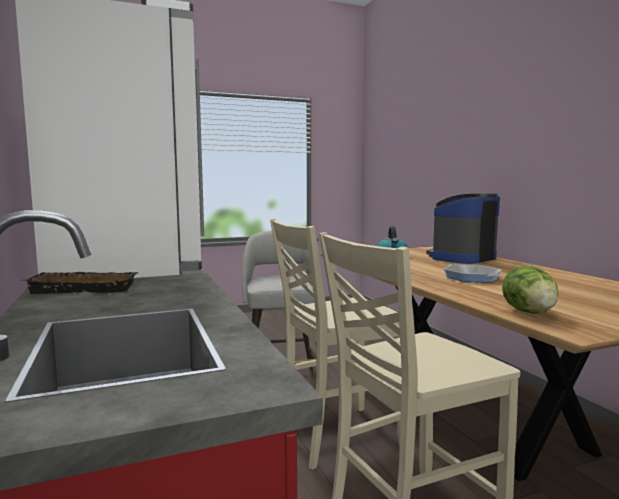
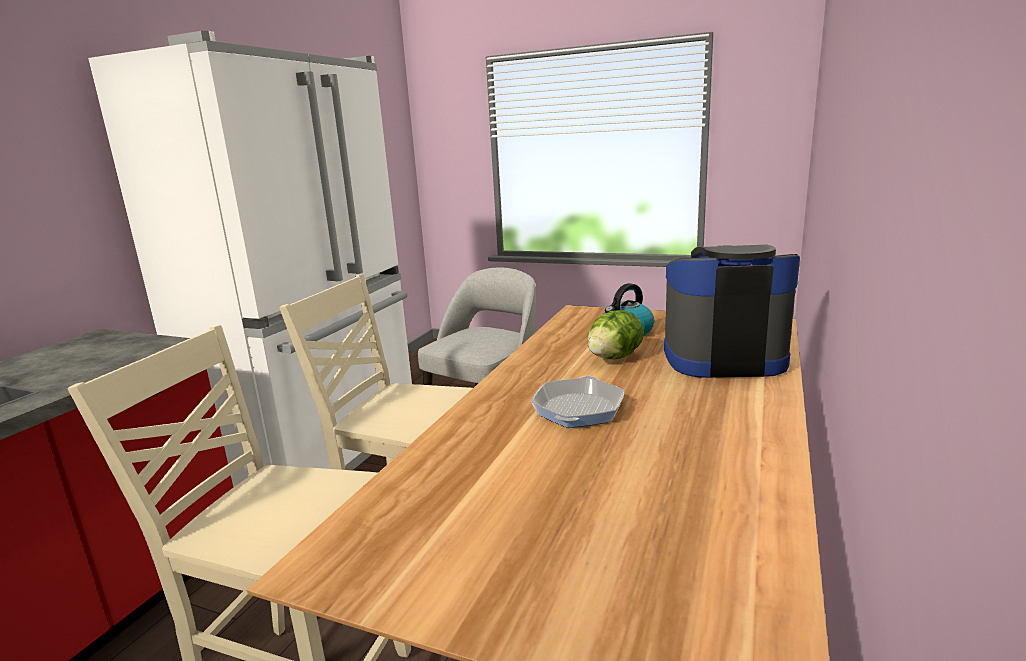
camera: 45 degrees right, 10 degrees up
(87, 288) = (100, 342): black tray -> none
(529, 312) = (400, 506): lettuce -> lettuce (614, 358)

